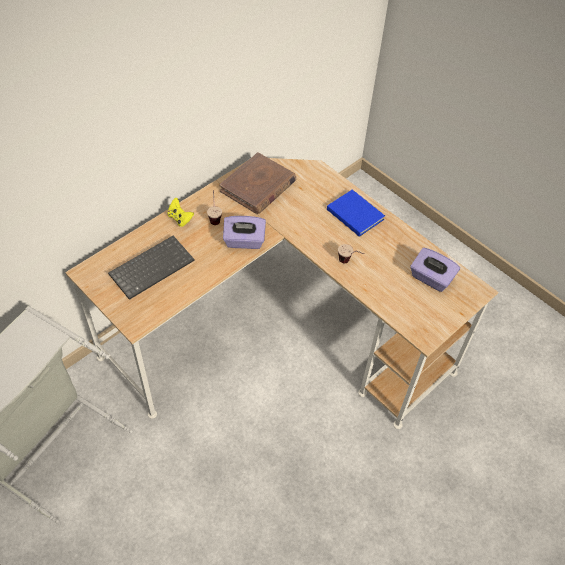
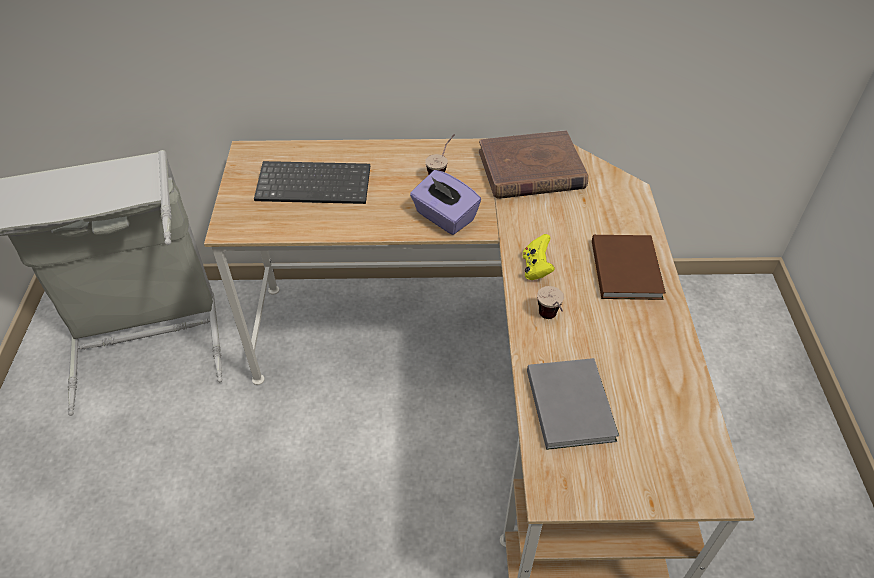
camera: 45 degrees right, 5 degrees down
(180, 218) = (402, 155): yellow game controller -> yellow game controller (536, 268)
(354, 213) = (627, 268): blue book -> brown book
(394, 294) = (571, 403): none -> grey book
(431, 278) = (653, 419): purple tissue box -> none

